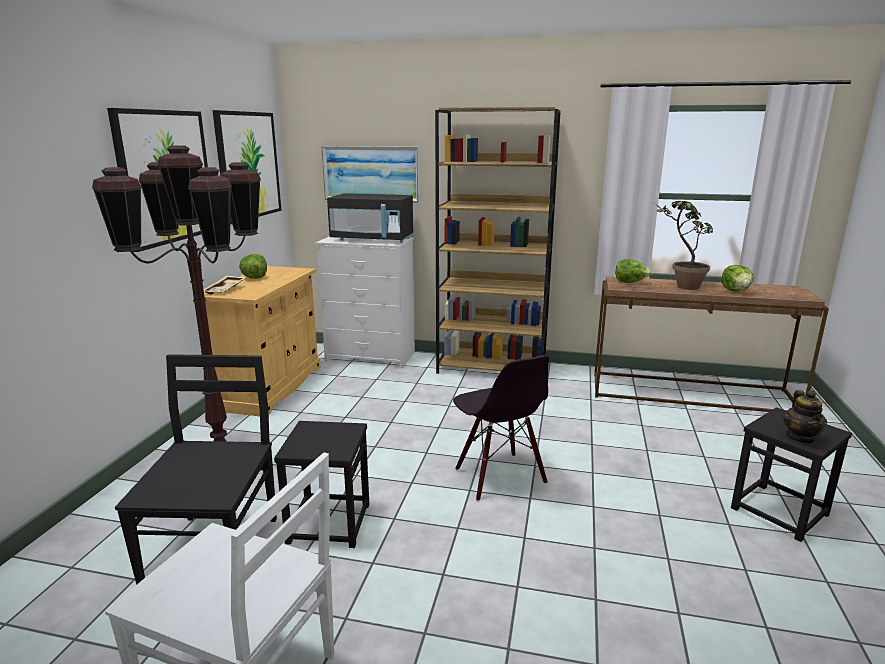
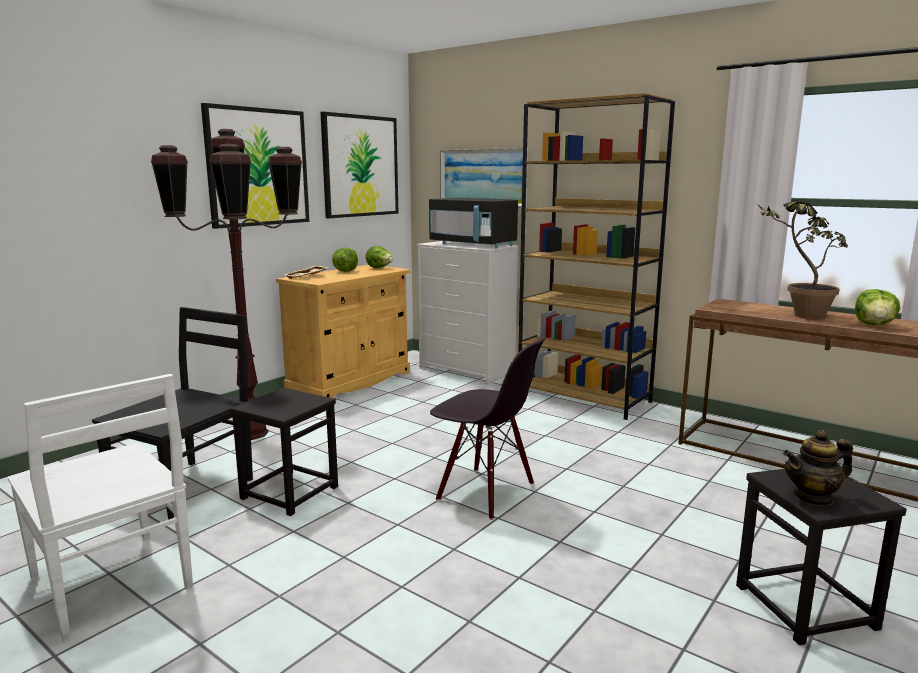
camera: 25 degrees right, 5 degrees down
(499, 476) = (485, 492): black chair -> black chair turned 60 degrees counterclockwise
(630, 282) = (736, 306): lettuce -> lettuce (380, 268)
(801, 437) = (813, 497): teapot -> teapot turned 45 degrees clockwise

